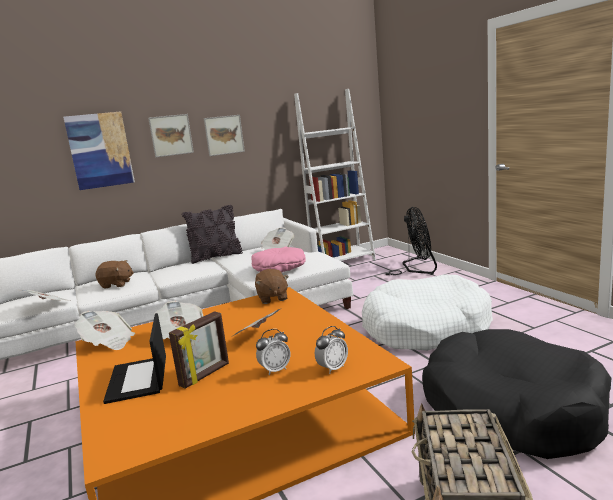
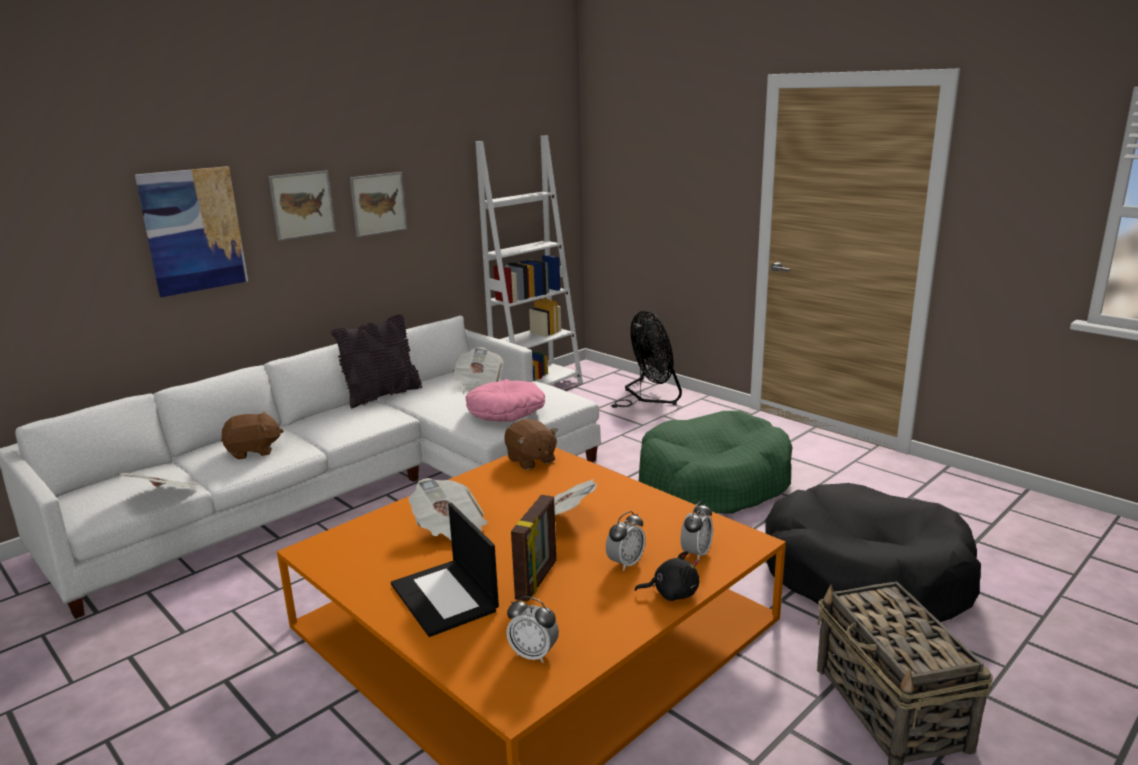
camera: 20 degrees left, 5 degrees up
(108, 342) = (337, 548): newspaper -> none
(156, 425) = (533, 654): none -> alarm clock
(290, 395) = (672, 593): none -> black plush toy
(425, 328) = (712, 483): white dog bed -> green dog bed

